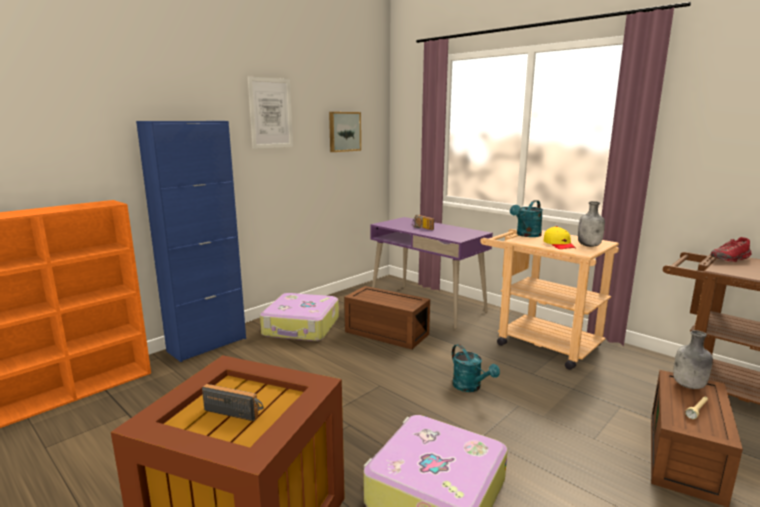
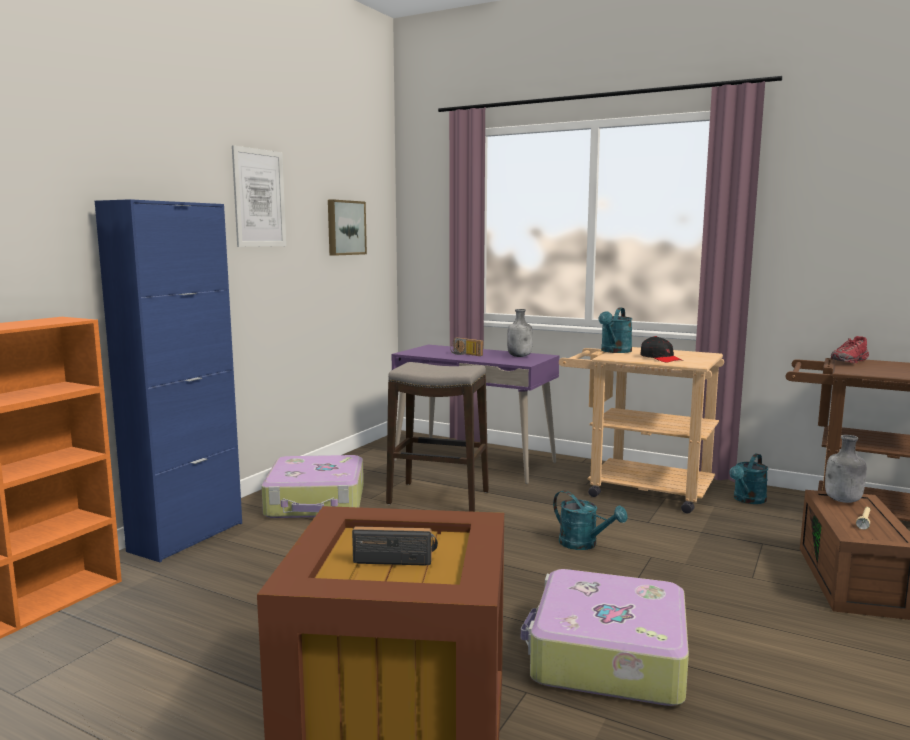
camera: 15 degrees left, 5 degrees down
(385, 333) = (438, 498): brown storage box -> stool
(559, 244) = (660, 358): yellow cap -> black cap
(589, 245) = (695, 358): grey bottle -> grey bottle (520, 356)
(628, 363) = (747, 500): none -> turquoise watering can

